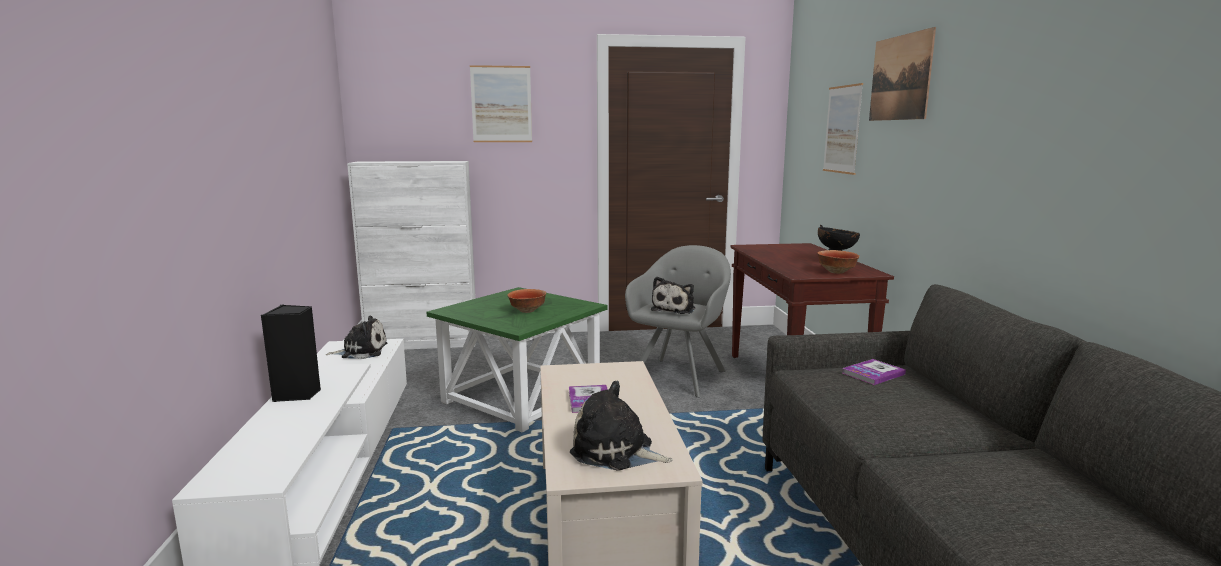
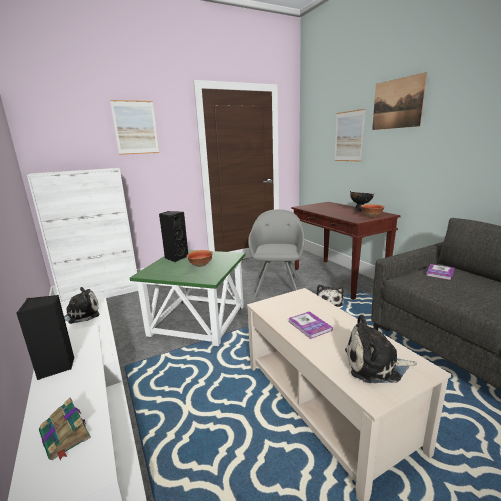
camera: 20 degrees left, 5 degrees up
(264, 451) = (65, 436): none -> book
(506, 298) = (176, 258): none -> black speaker
(675, 309) = (276, 249): plush toy -> plush toy (328, 301)

